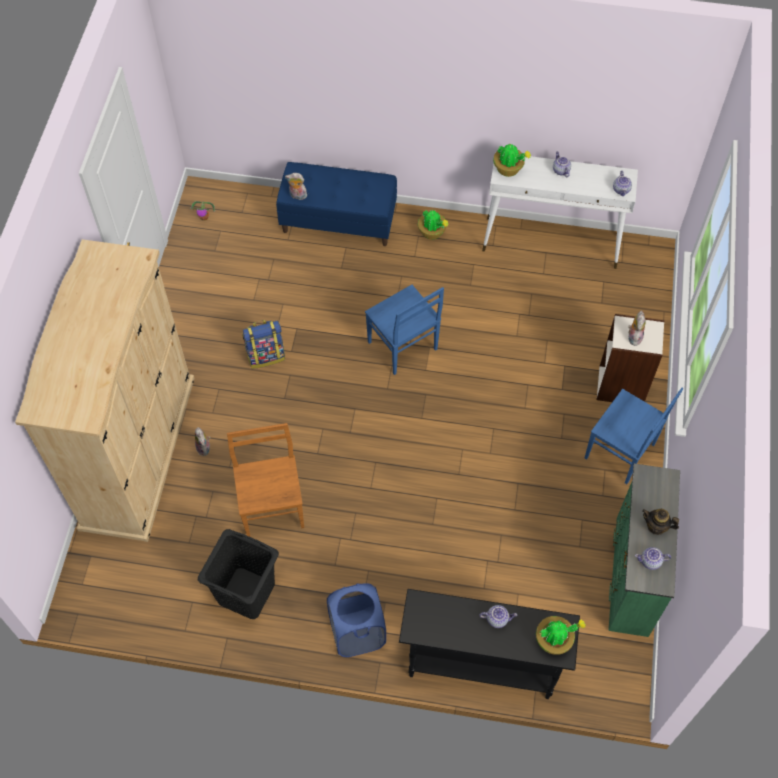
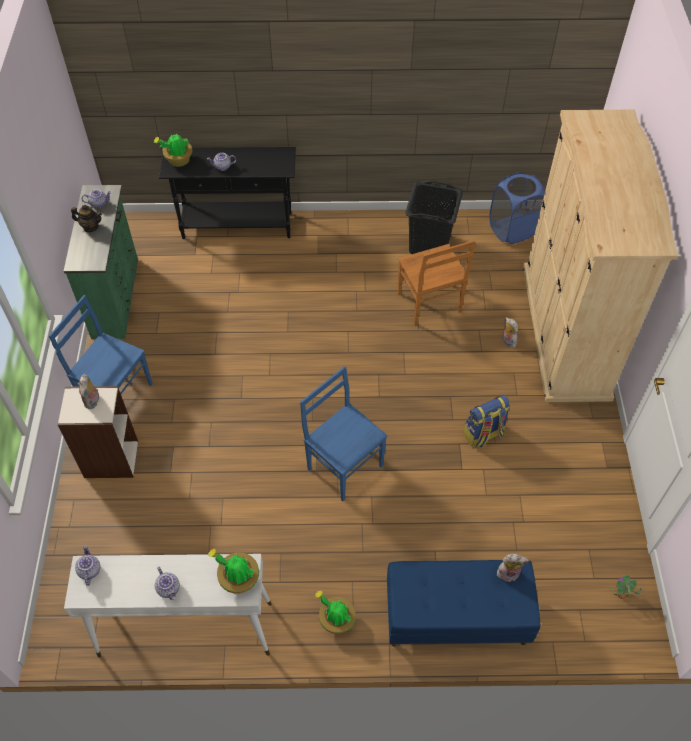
camera: 170 degrees right, 5 degrees down
(357, 633) = (335, 232): blue laundry basket -> blue laundry basket (512, 230)

